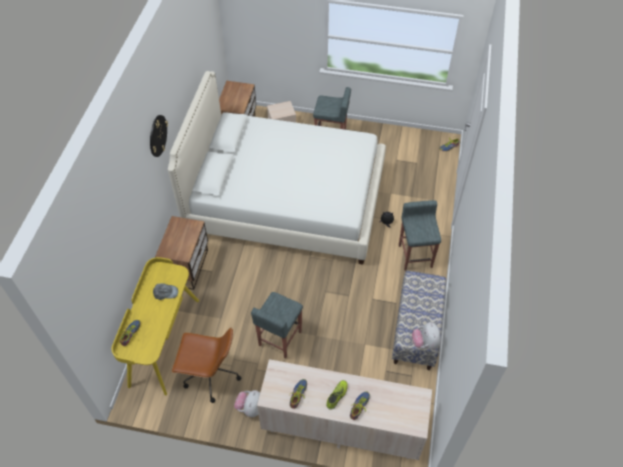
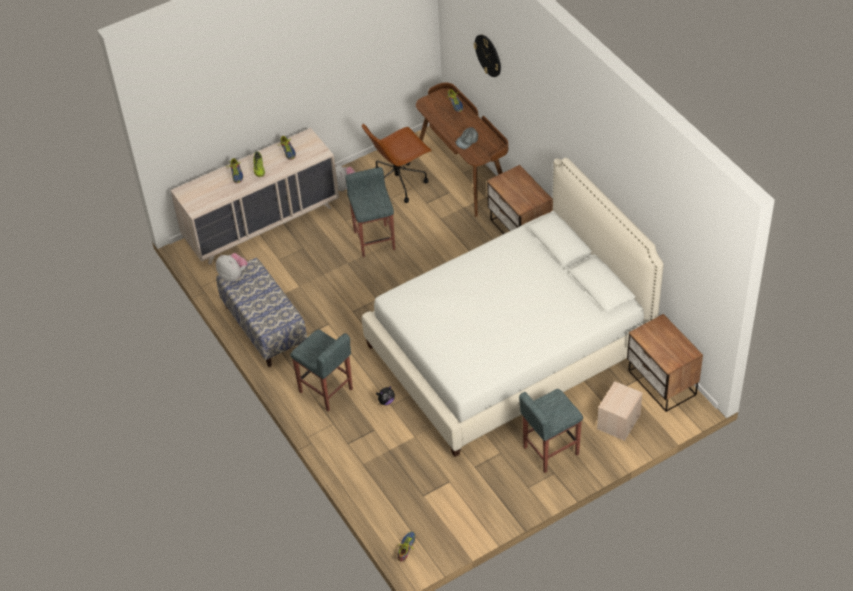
camera: 140 degrees right, 5 degrees down
(157, 135) = (571, 129): wall clock -> wall clock (488, 55)
(163, 341) = (463, 174): yellow desk -> brown desk

